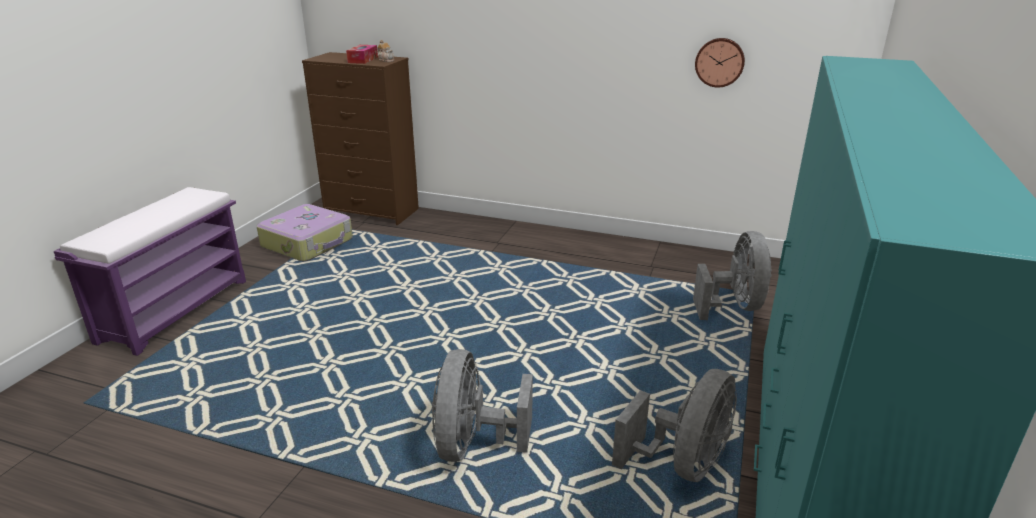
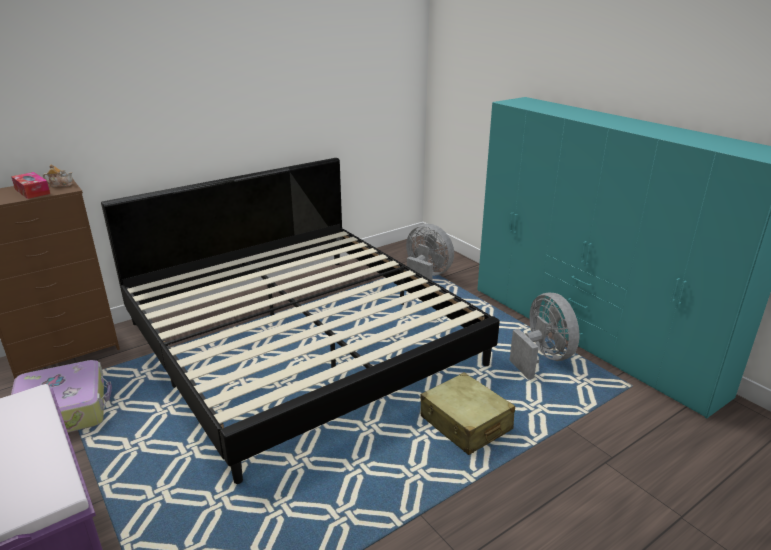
camera: 55 degrees left, 0 degrees up
(473, 445) = (465, 424): grey fan -> beige suitcase
(501, 290) = (301, 342): none -> bed
(719, 62) = (345, 119): wall clock -> none

